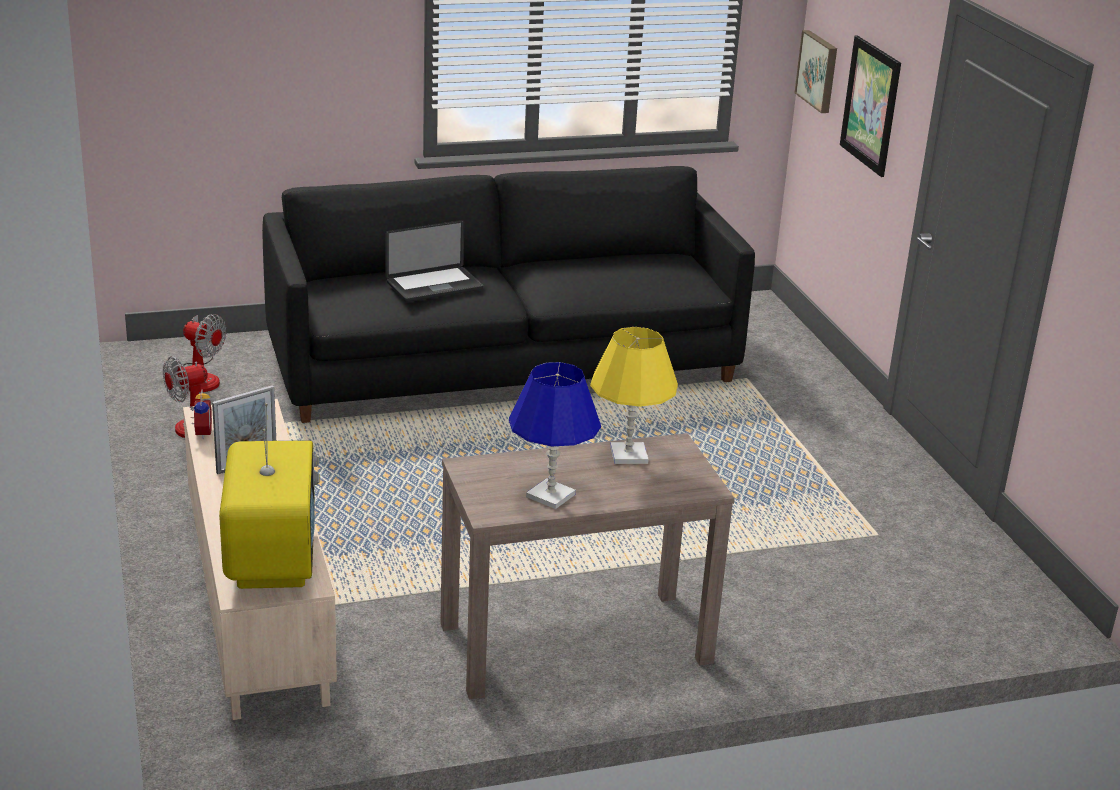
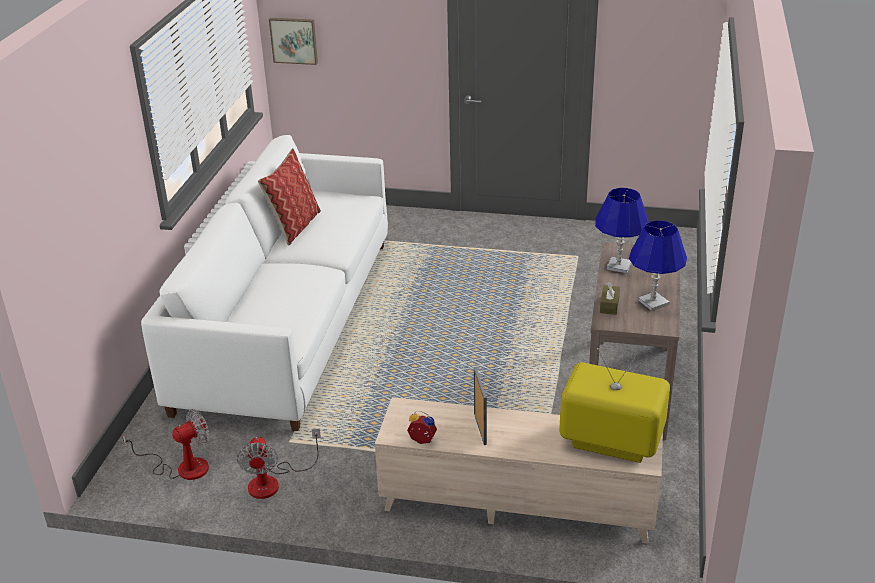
camera: 60 degrees left, 5 degrees up
(434, 286) = (287, 289): laptop -> none
(504, 364) = (288, 322): black sofa -> white sofa
(513, 463) = (609, 305): none -> brown tissue box
(580, 261) = (294, 226): none -> pillow
(628, 455) = (618, 266): yellow table lamp -> blue table lamp
(870, 105) = (371, 42): picture -> none

